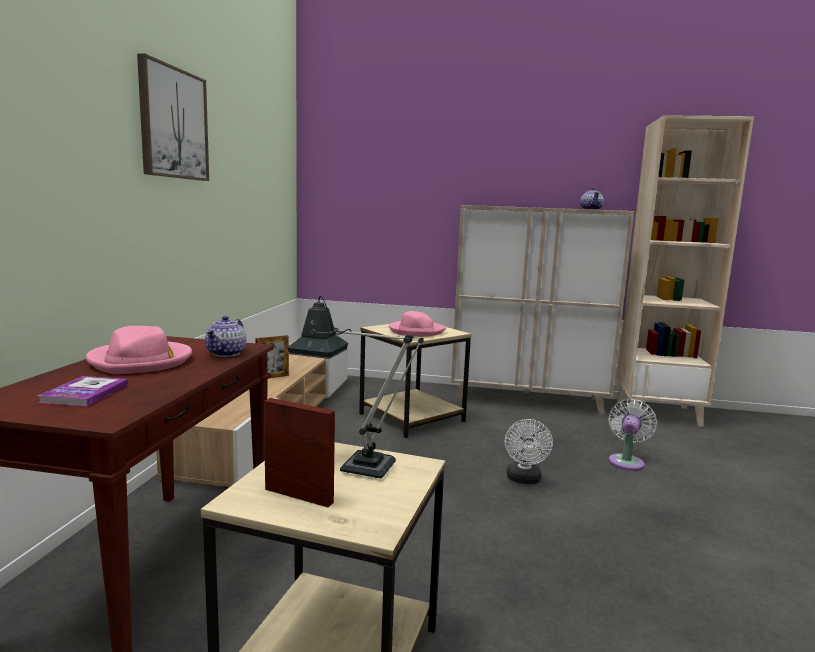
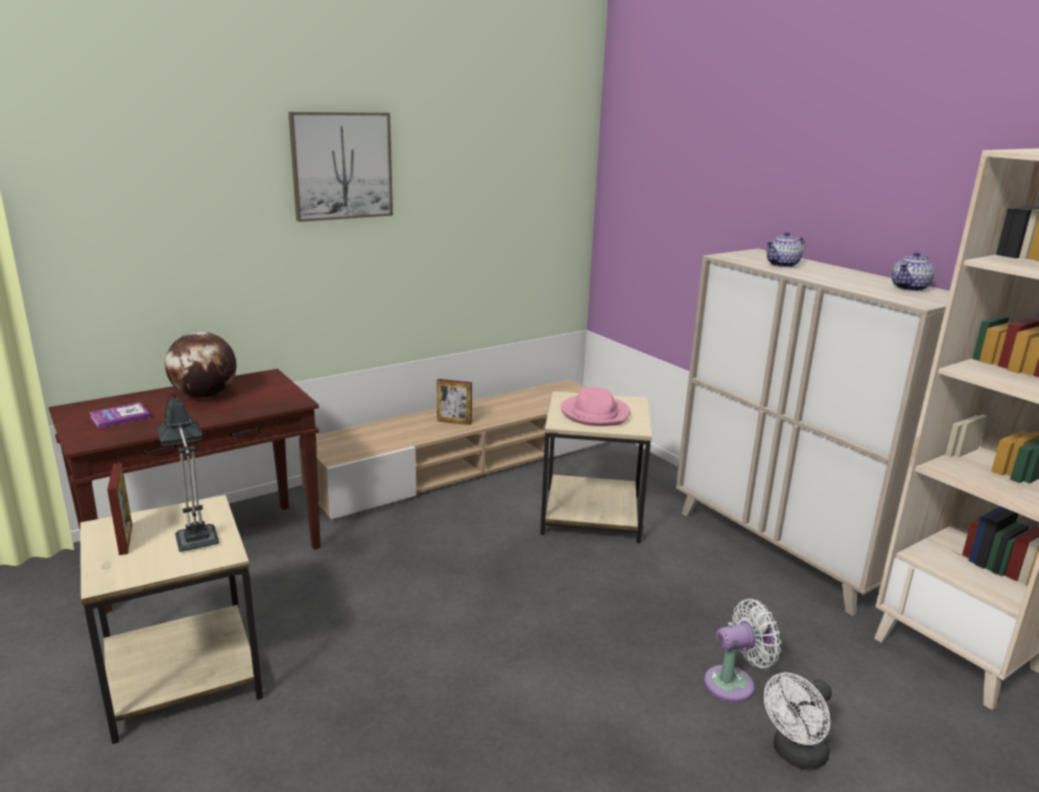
camera: 45 degrees right, 10 degrees up
(141, 361) = (205, 396): pink hat -> globe
(227, 353) = (265, 404): teapot -> teapot (783, 265)
(524, 480) = (565, 635): white fan -> white fan (795, 754)

